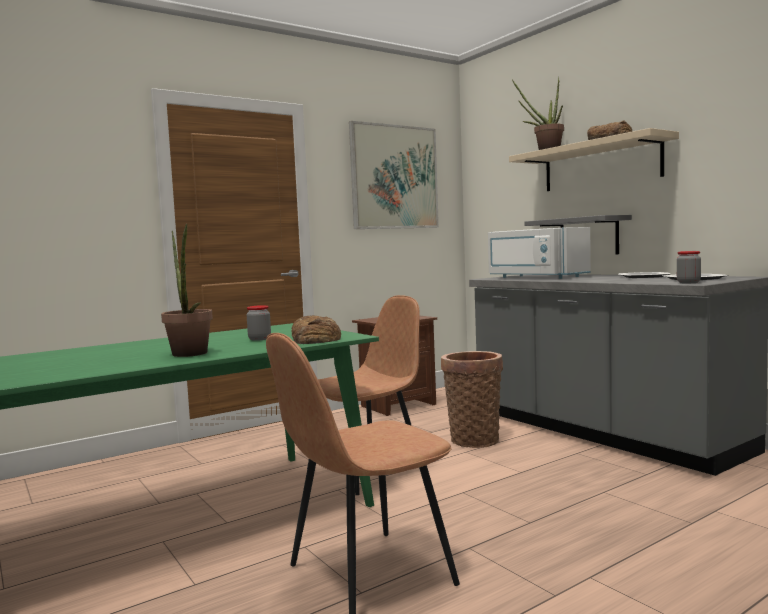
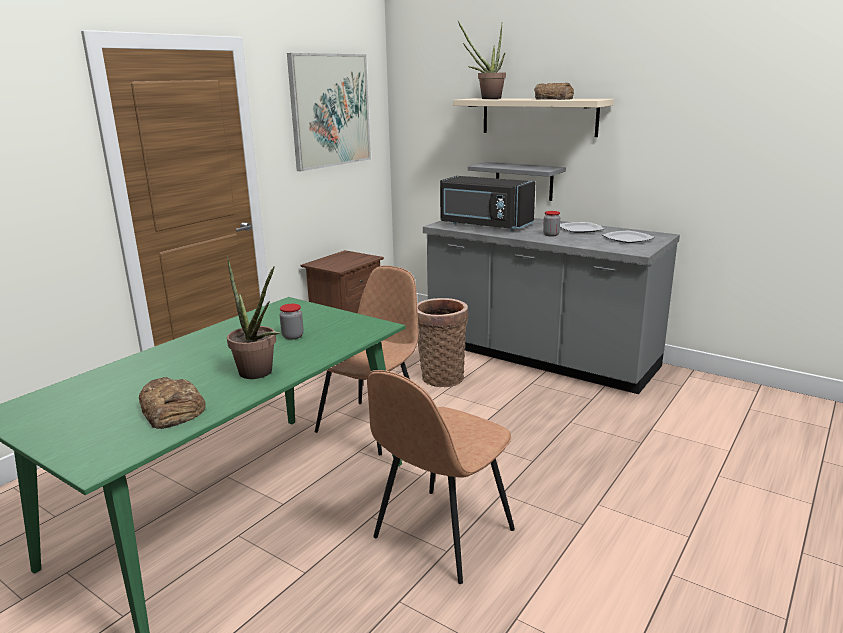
camera: 20 degrees left, 15 degrees up
(314, 339) = (350, 334): bread -> bread (172, 410)
(535, 277) = (484, 225): white microwave -> black microwave
(688, 282) = (632, 250): jar -> jar (551, 235)

